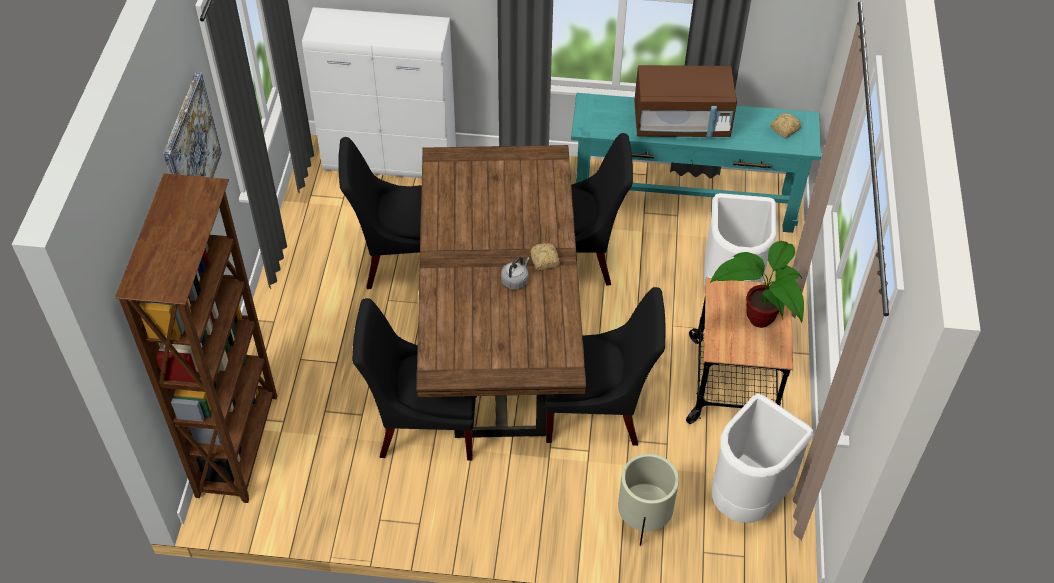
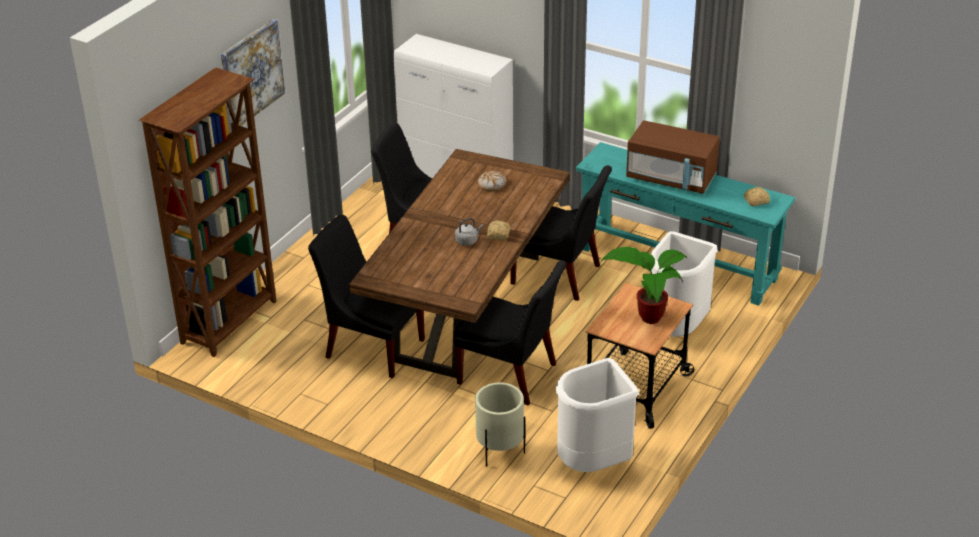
camera: 25 degrees right, 15 degrees down
(494, 189) = (492, 184): none -> bread

